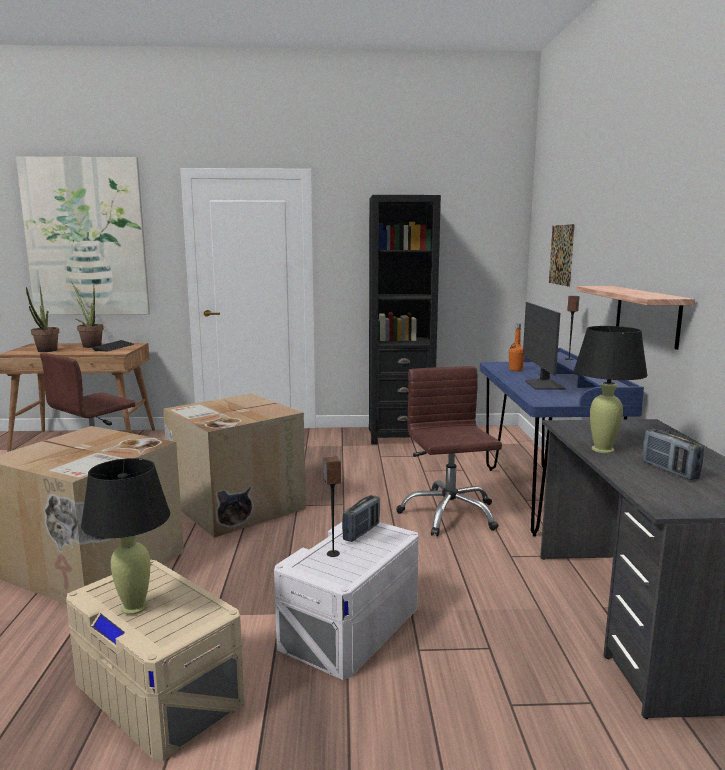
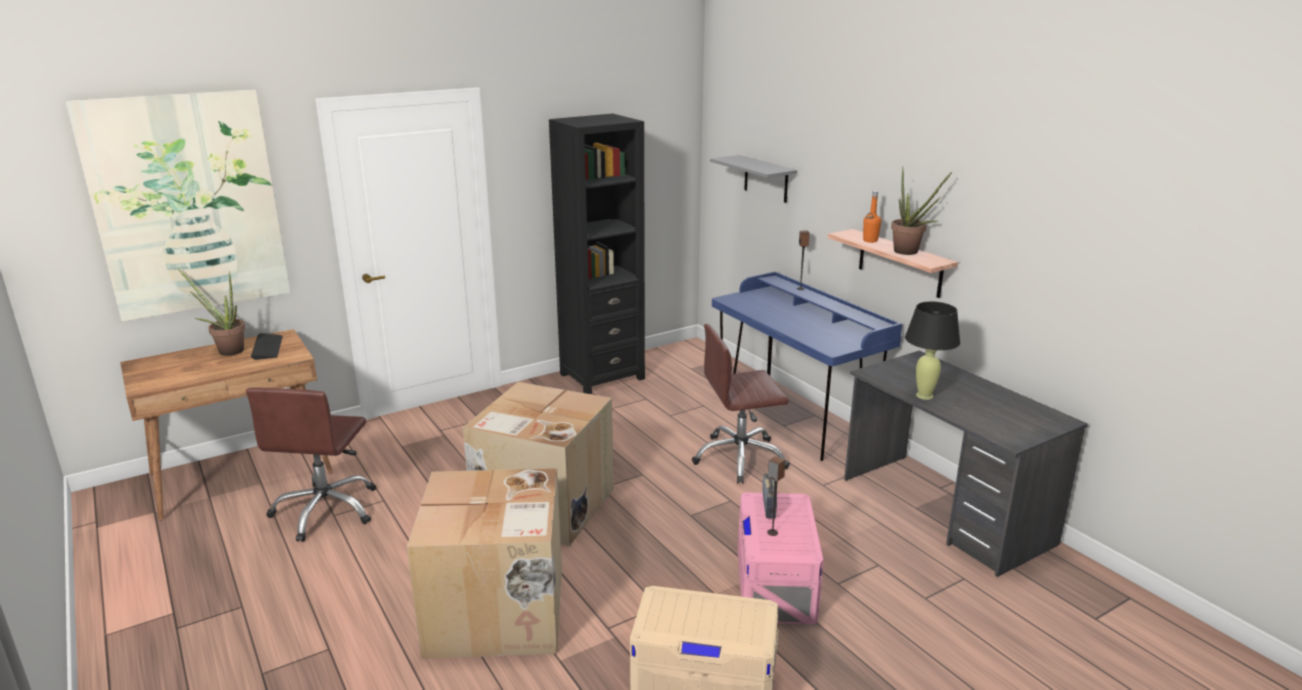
camera: 30 degrees left, 10 degrees up
(45, 351) = (186, 374): potted plant -> potted plant (910, 252)
(135, 607) = (700, 626): black table lamp -> none
(350, 626) = (776, 584): white storage box -> pink storage box
(448, 514) = (740, 458): brown office chair -> brown office chair turned 60 degrees counterclockwise
(515, 370) = (757, 306): orange bottle -> orange bottle (870, 240)
(543, 385) = (805, 325): monitor -> none
(561, 255) = (766, 179): picture -> grey shelf
(669, 470) = (981, 407): radio -> none

